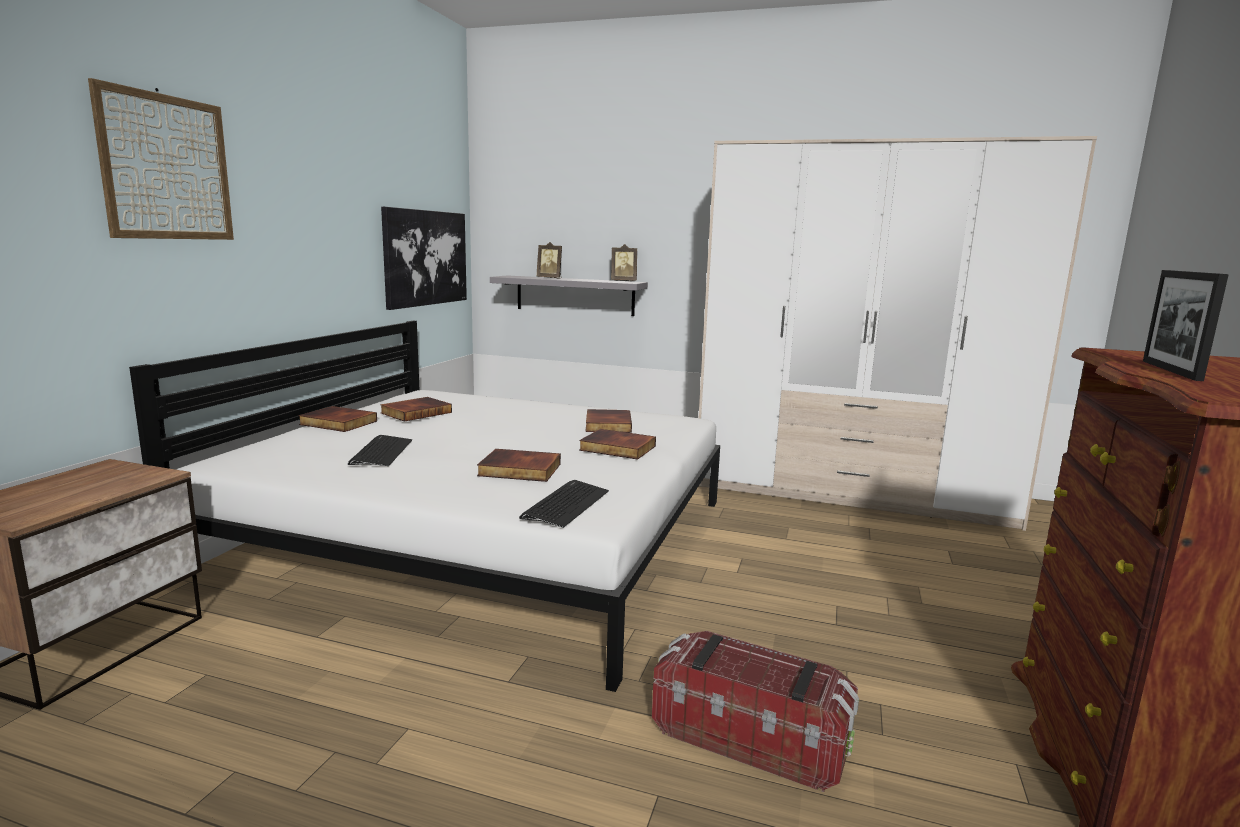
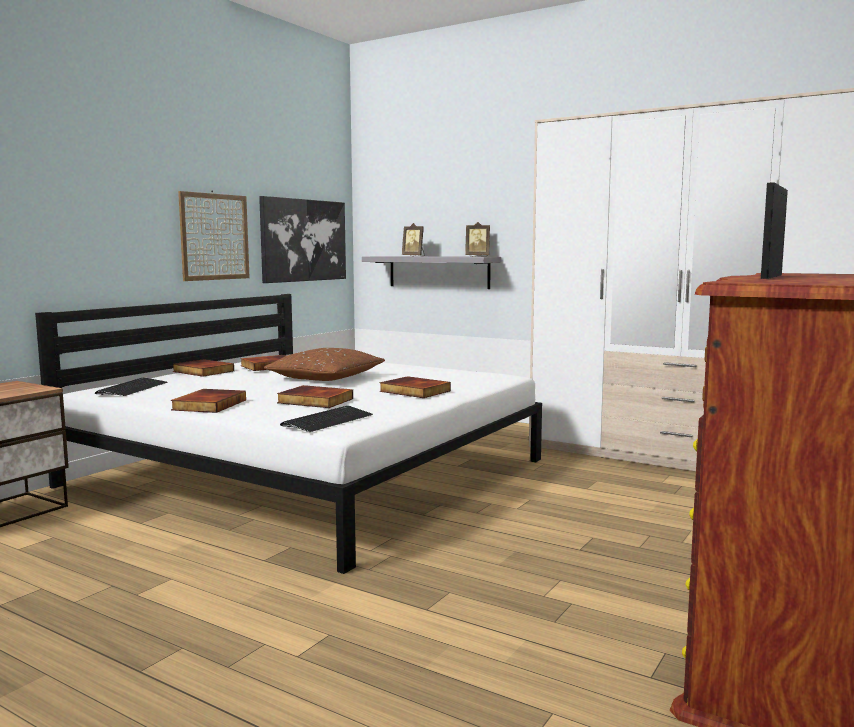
camera: 15 degrees right, 5 degrees down
(166, 165) = (73, 165): picture -> picture (214, 235)
(381, 452) = (217, 388): keyboard -> keyboard (132, 388)
(497, 429) = (325, 377): none -> brown pillow
(607, 424) = (425, 377): book -> book (208, 405)
(750, 737) = (433, 611): storage box -> none

